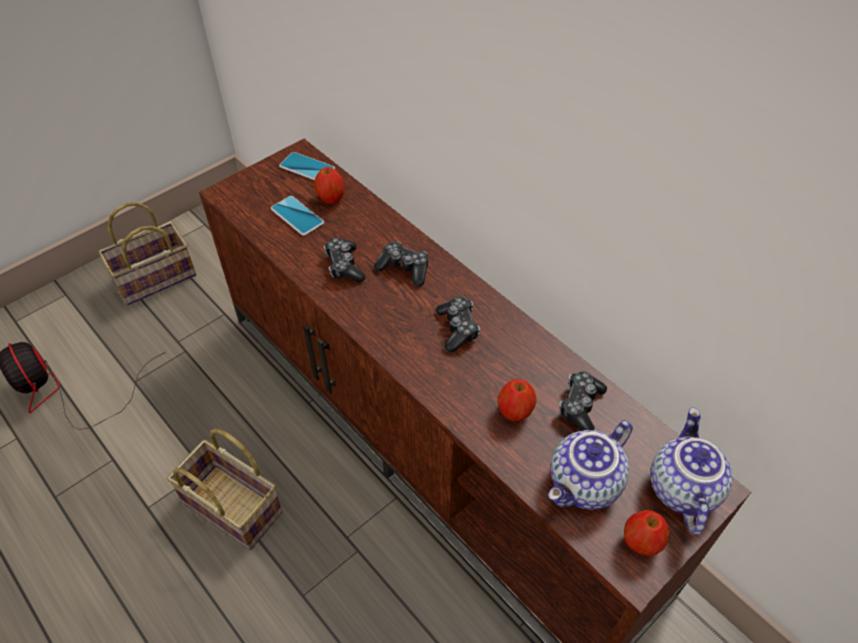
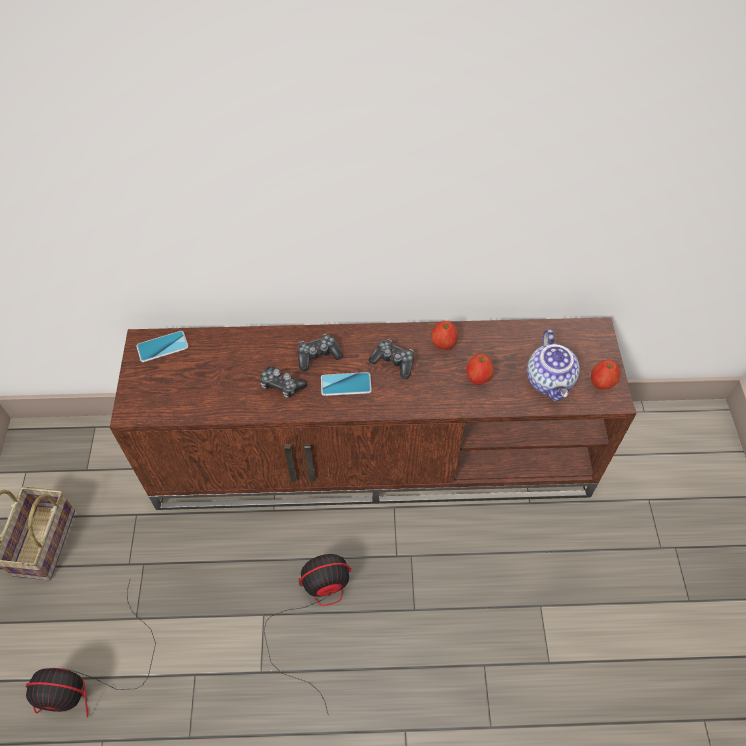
camera: 50 degrees left, 5 degrees up
(236, 507) = (314, 611): basket -> fan
(297, 216) = (205, 382): phone -> phone (346, 384)
(331, 198) = (210, 353): apple -> apple (443, 344)
(580, 406) = (501, 346): game controller -> none
(680, 488) = (586, 343): teapot -> none

